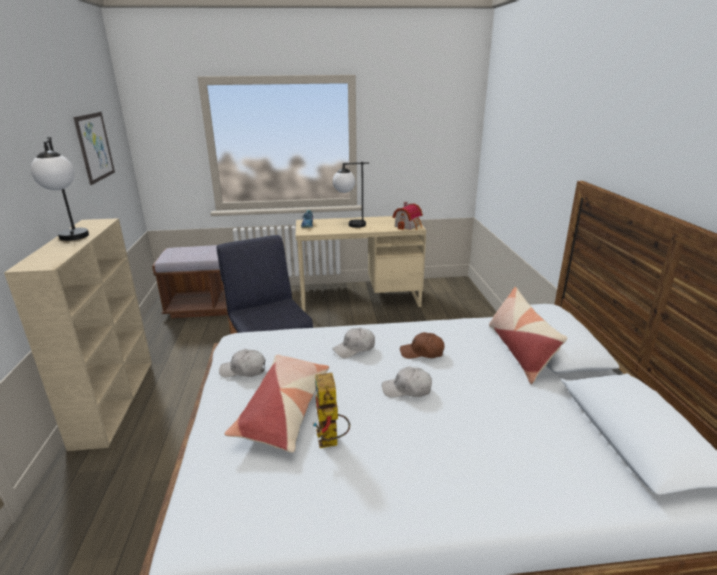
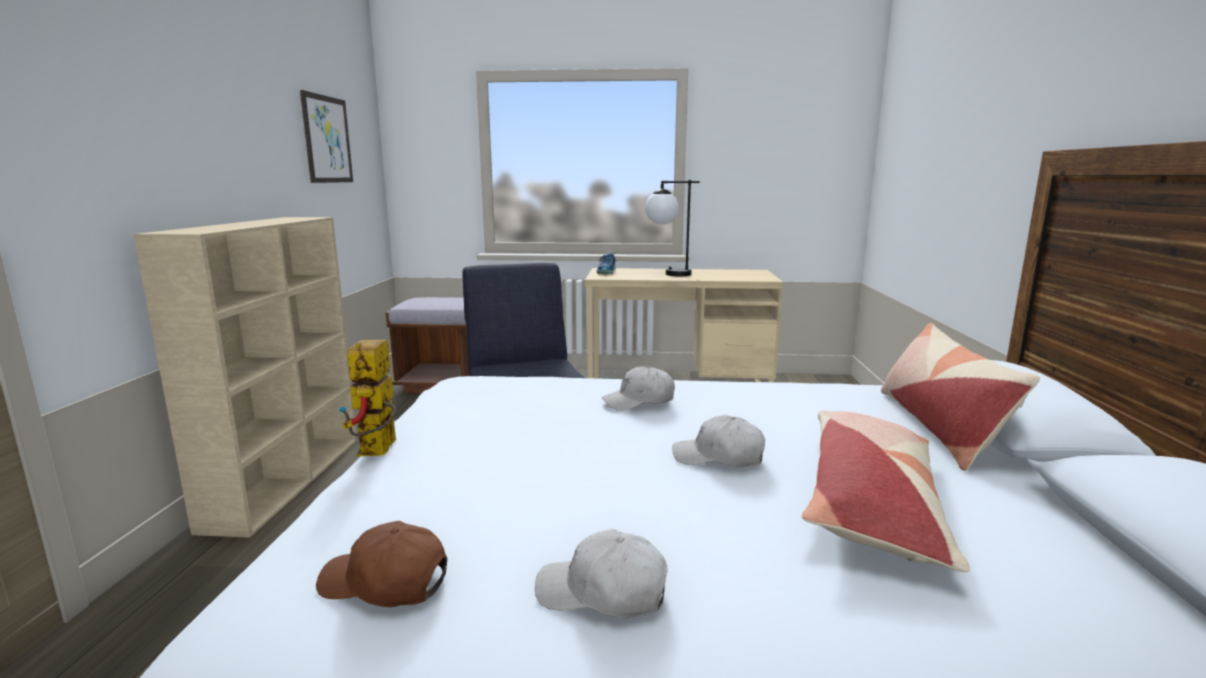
camera: 10 degrees right, 10 degrees down
(73, 239) = (255, 223): table lamp -> none
(243, 370) = (450, 413): white cap -> white cap (603, 593)
(284, 409) = (494, 465): pillow -> pillow (872, 503)
(331, 442) = (558, 515): toy robot -> toy robot (378, 452)
(409, 226) = (756, 277): toy house -> none
(422, 352) = (755, 415): brown cap -> brown cap (385, 583)

